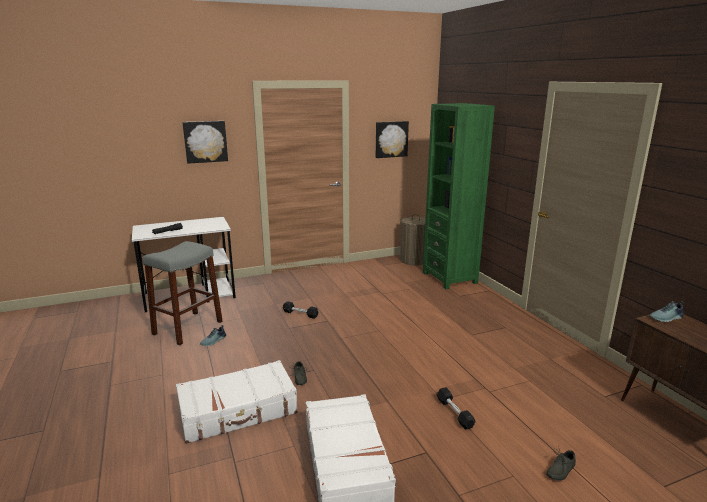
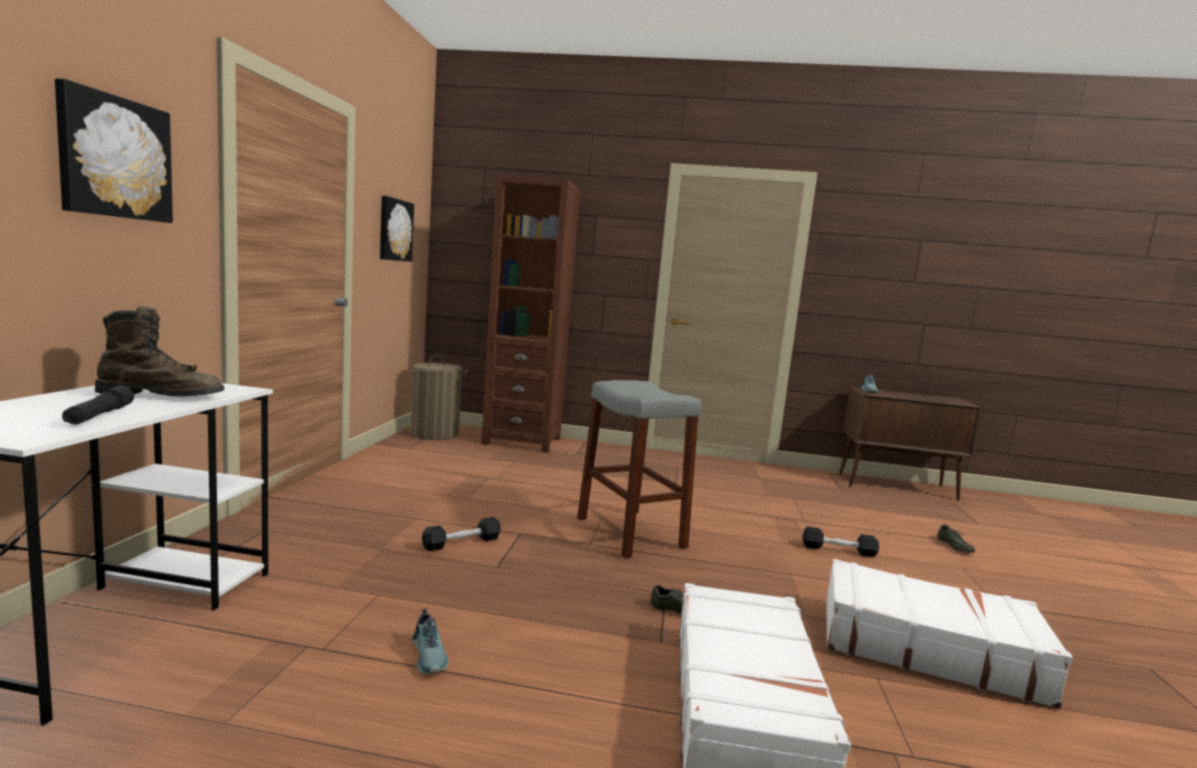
camera: 60 degrees left, 10 degrees down
(188, 328) = (301, 672): grey stool -> grey stool (630, 532)
(198, 226) = (162, 396): none -> brown boot
(449, 278) = (522, 441): green bookcase -> brown bookcase

